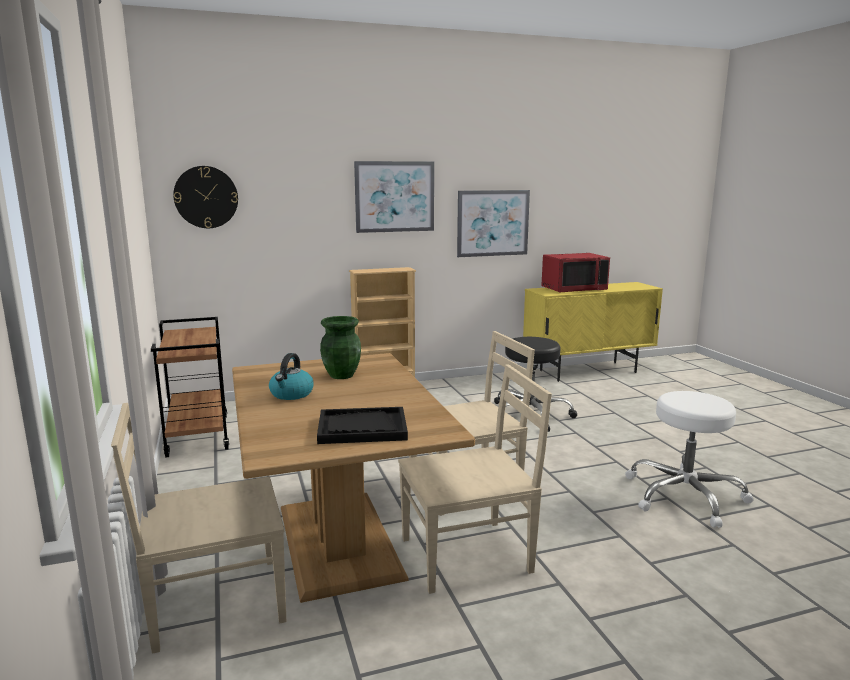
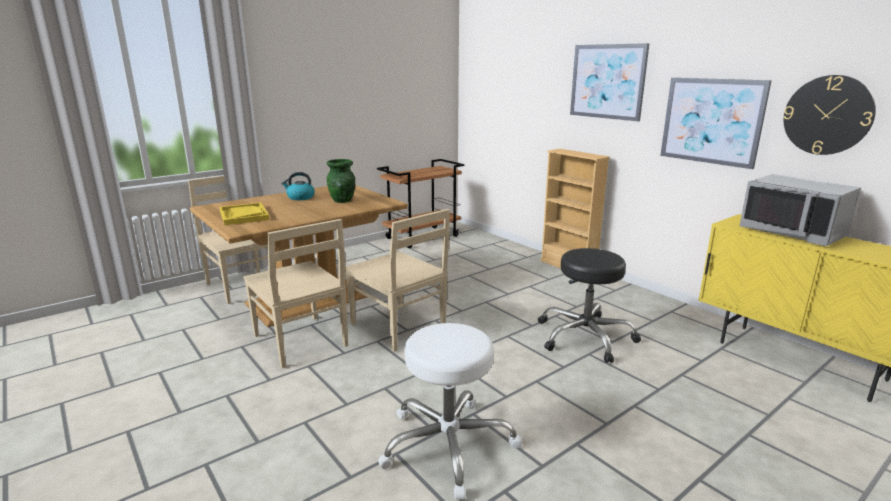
camera: 70 degrees right, 5 degrees up
(206, 197) = (484, 75): wall clock -> wall clock (827, 115)
(362, 428) = (244, 215): black tray -> yellow tray
(573, 289) = (793, 232): red microwave -> grey microwave

